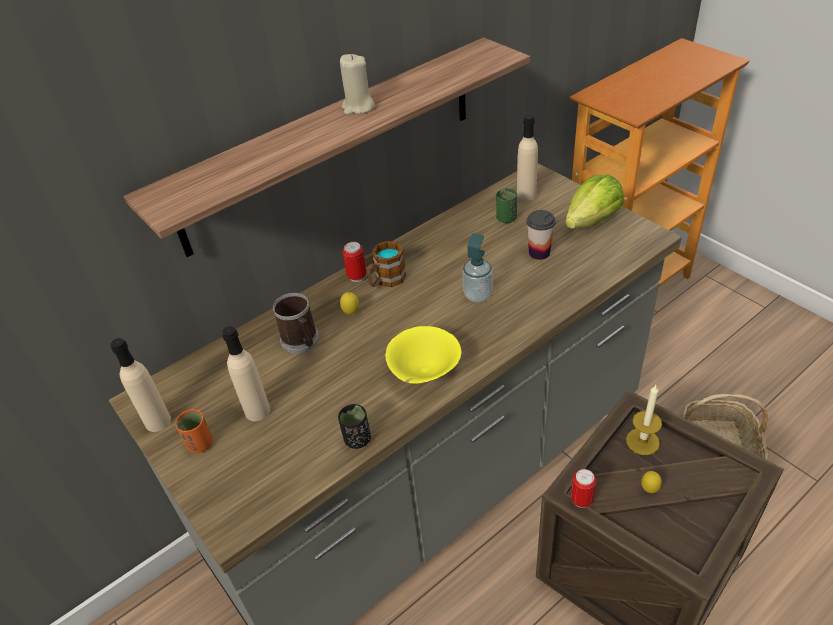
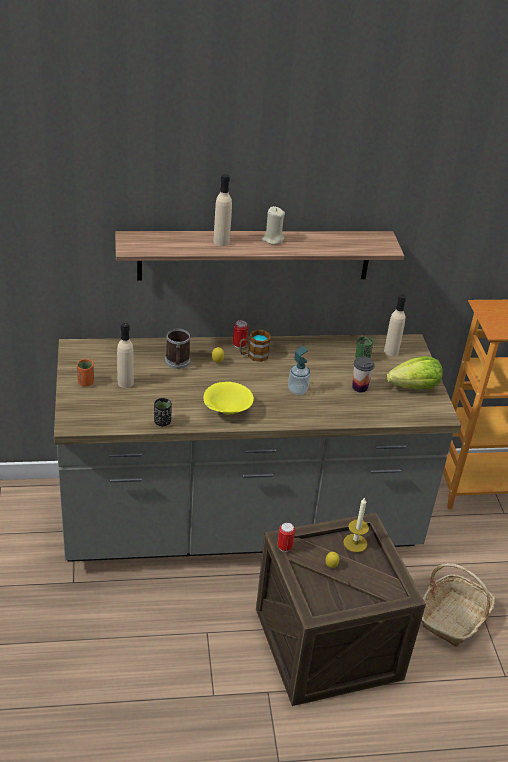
camera: 25 degrees right, 5 degrees down
(158, 421) = (74, 361): beige bottle -> beige bottle (221, 241)

